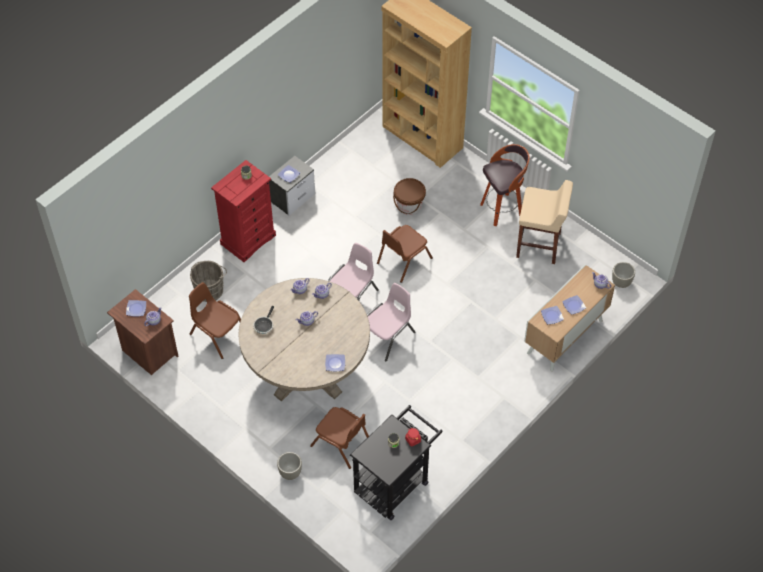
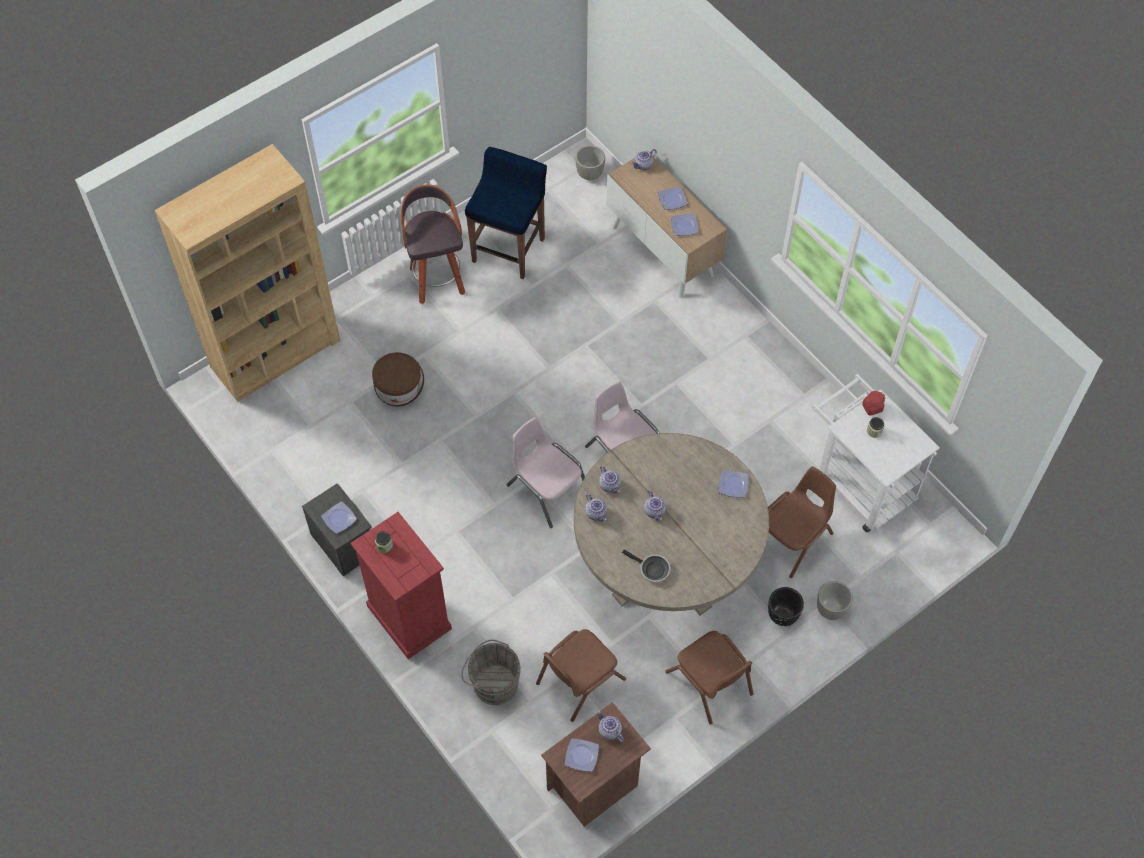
camera: 80 degrees left, 5 degrees up
(281, 444) = (782, 615): none -> black planter
(395, 482) = (859, 482): black cart -> white cart
(403, 260) = (497, 414): brown chair -> brown chair (710, 683)
(539, 245) = (509, 249): beige stool -> blue stool

